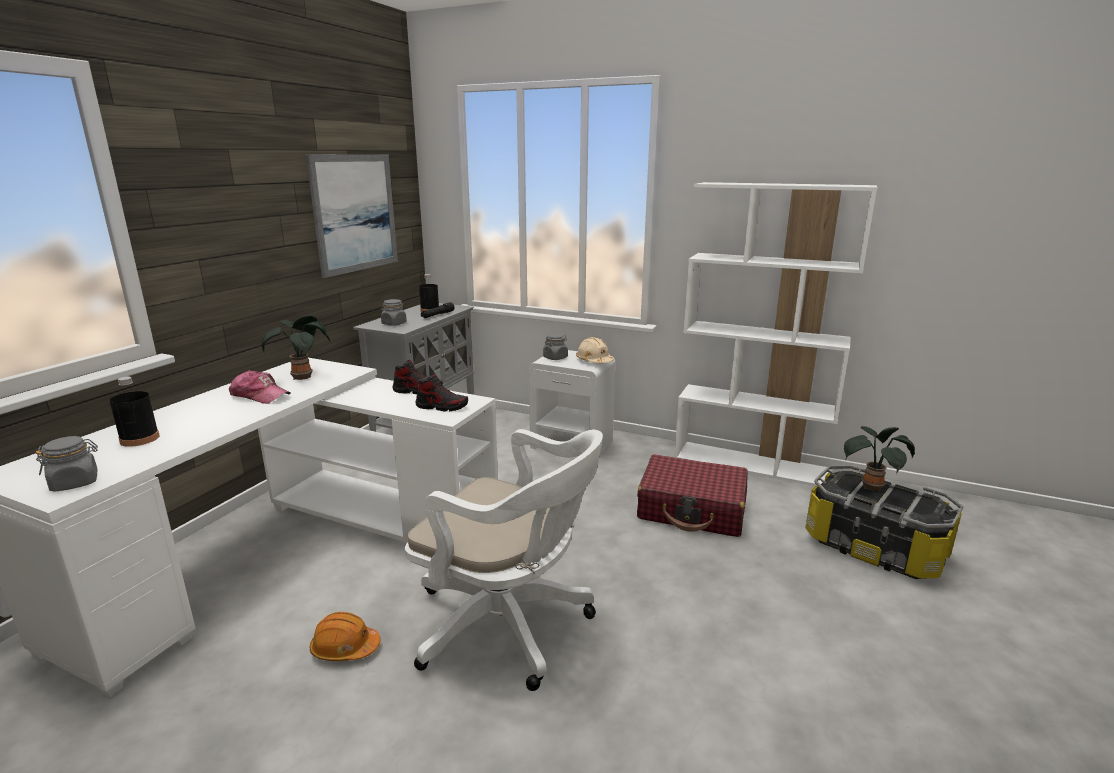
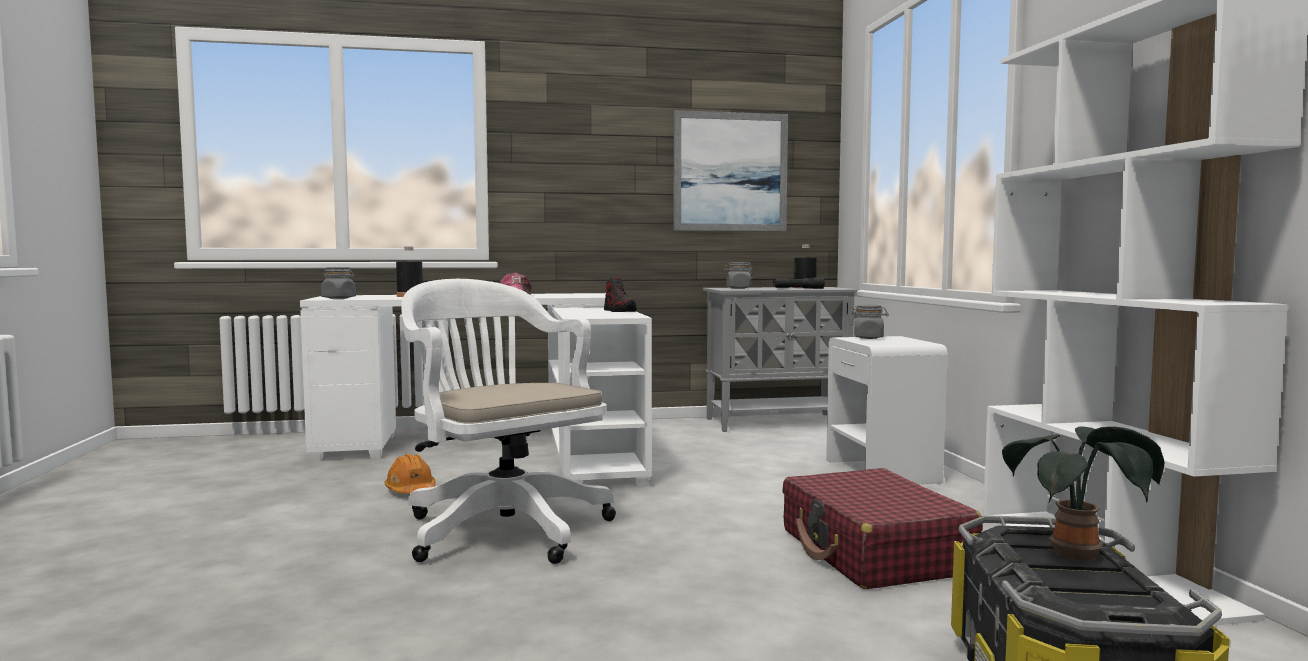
camera: 55 degrees right, 15 degrees down
(303, 377) = (570, 295): potted plant -> none
(442, 407) = (598, 315): shoe -> none
(510, 626) = (501, 527): white office chair -> white office chair turned 150 degrees clockwise
(594, 361) = (903, 343): beige hard hat -> none

